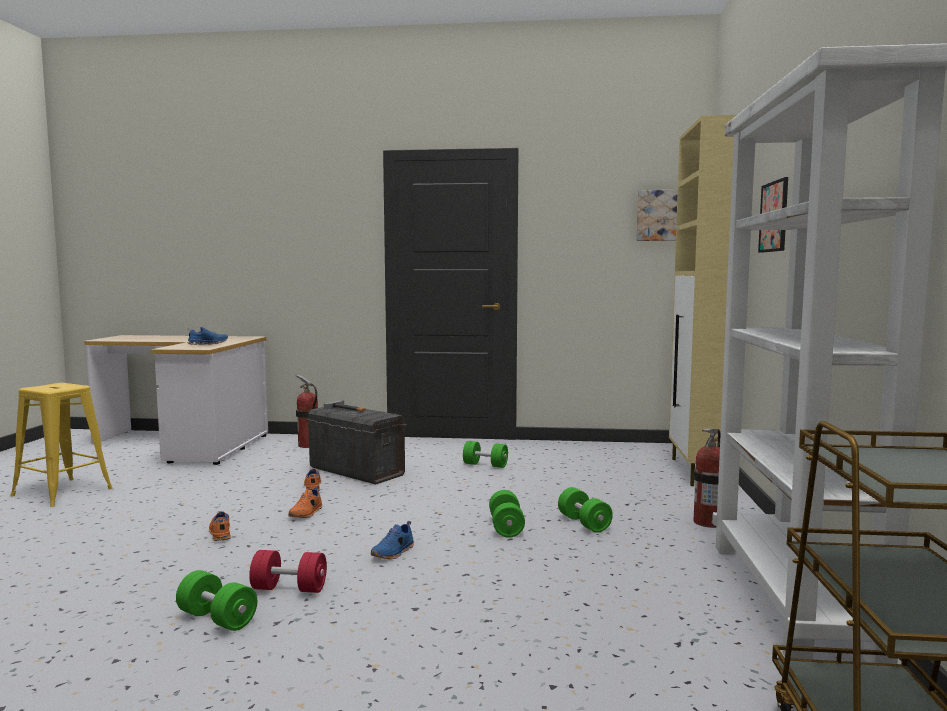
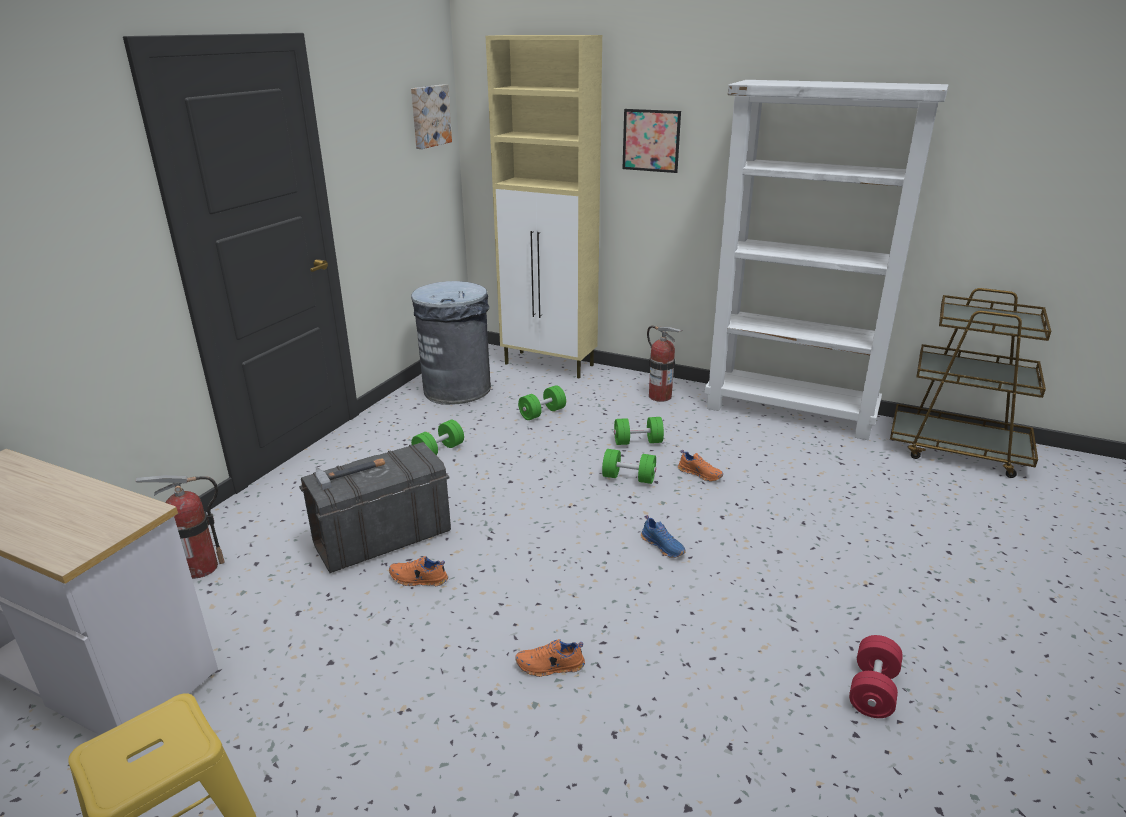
camera: 70 degrees left, 20 degrees up
(208, 343) = (59, 509): blue shoe -> none
(217, 619) = (781, 666): green dumbbell -> green dumbbell (542, 413)
(289, 589) = (726, 617): red dumbbell -> red dumbbell (872, 690)
(307, 513) = (521, 591): orange shoe -> orange shoe (700, 474)
(595, 454) = (457, 390): none -> grey trash can

